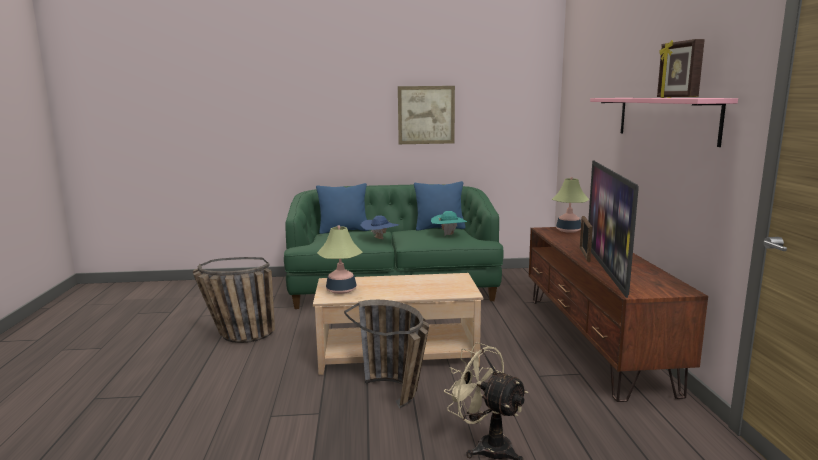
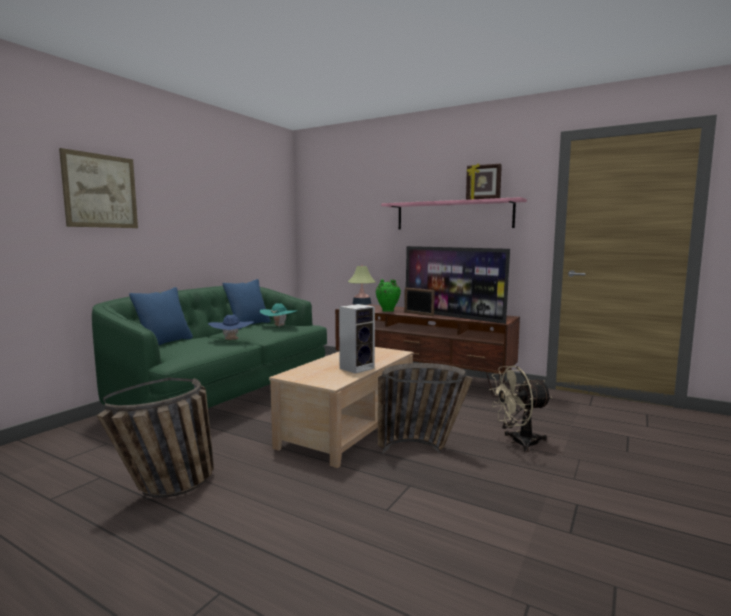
camera: 55 degrees left, 5 degrees down
(341, 290) = (321, 376): table lamp -> none
(385, 293) = (357, 368): none -> speaker
(426, 115) = (208, 217): picture -> picture (100, 191)
(567, 243) = (387, 311): none -> green vase

